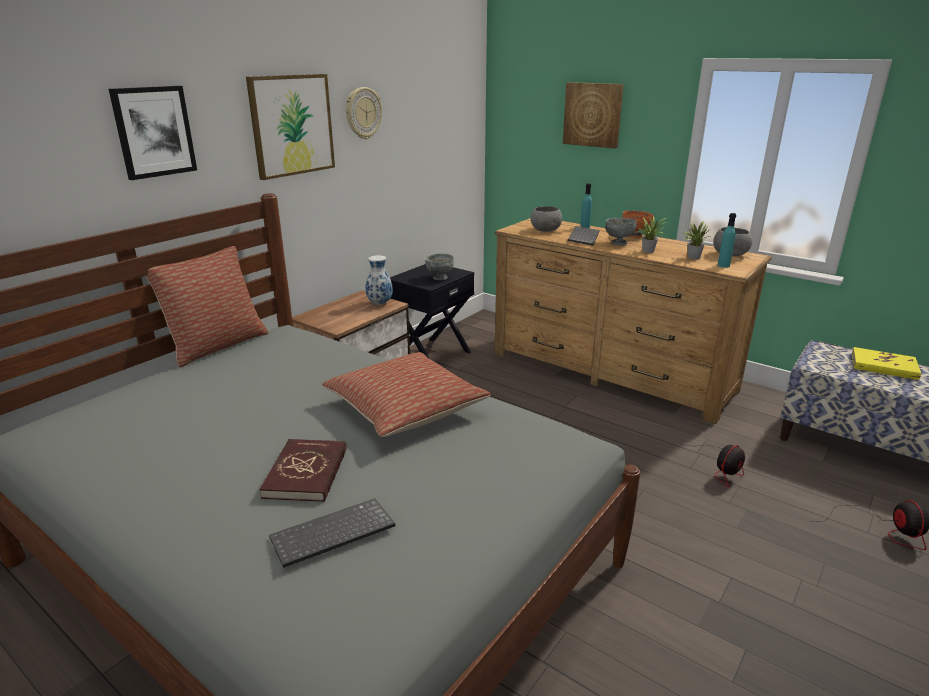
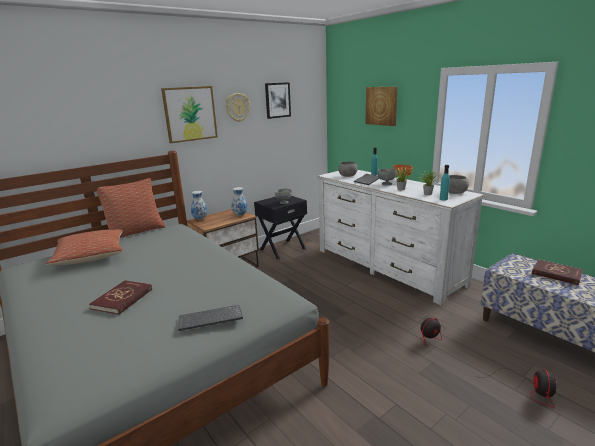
camera: 15 degrees right, 5 degrees down
(154, 132) = (105, 117): picture -> picture (277, 100)
(313, 314) = (200, 219): none -> vase
(332, 536) = (108, 332): keyboard -> keyboard (209, 320)
(405, 408) = (201, 271): pillow -> pillow (91, 256)
(610, 371) = (387, 266): brown dresser -> white dresser
(883, 366) = (556, 274): yellow book -> red book

